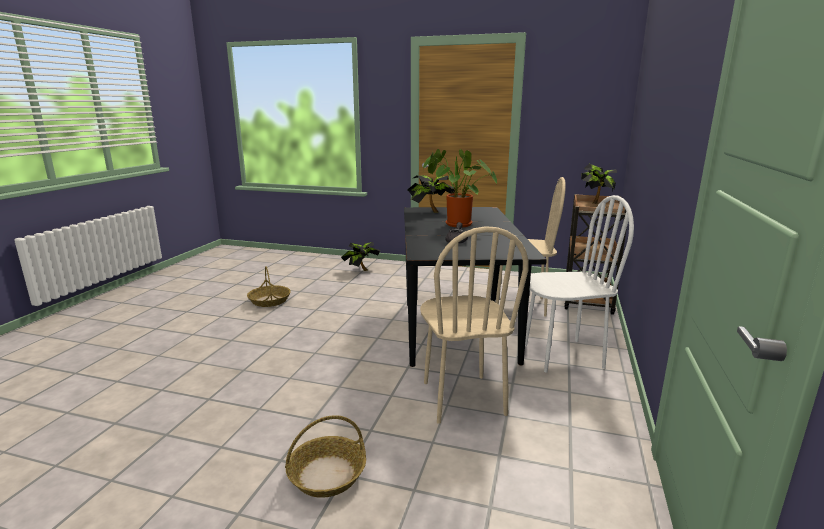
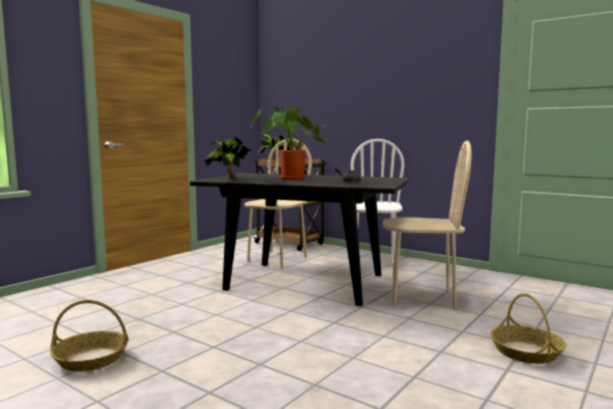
camera: 70 degrees left, 10 degrees down
(361, 271) = (77, 297): potted plant -> none

